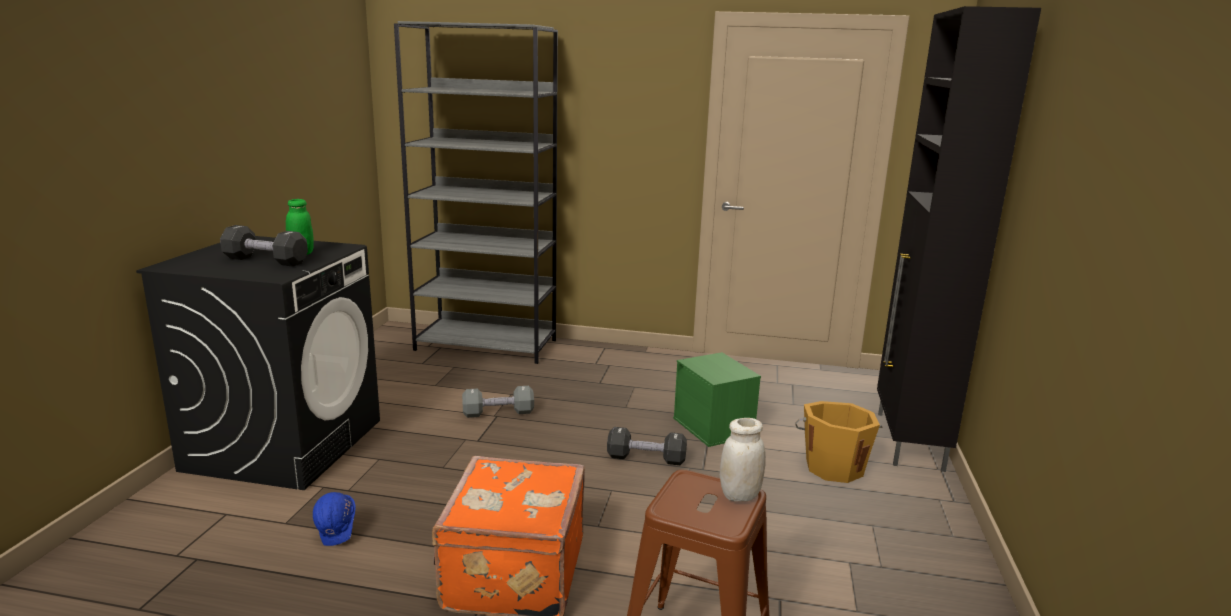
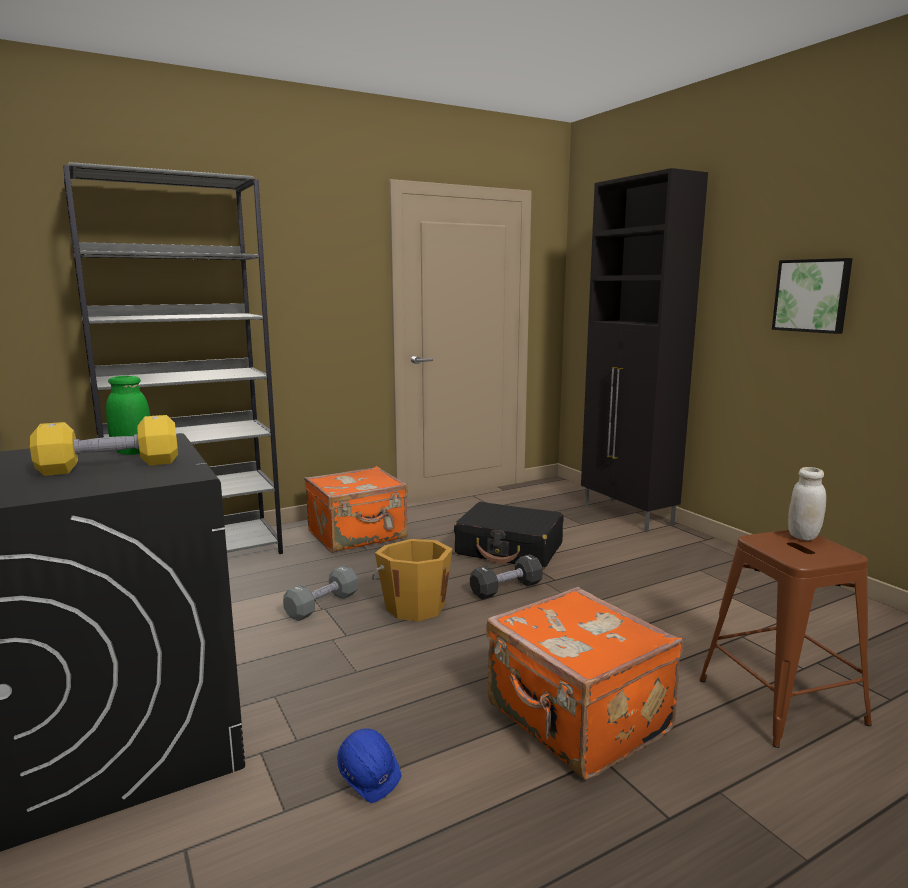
camera: 40 degrees left, 5 degrees down
(266, 261) = (110, 467): black dumbbell -> yellow dumbbell
(612, 368) = (358, 535): none -> orange suitcase
(714, 427) = (509, 549): green storage box -> black suitcase
(833, 467) = (621, 545): orange bucket -> orange bucket (414, 606)
(1076, 207) = (812, 295): none -> picture

